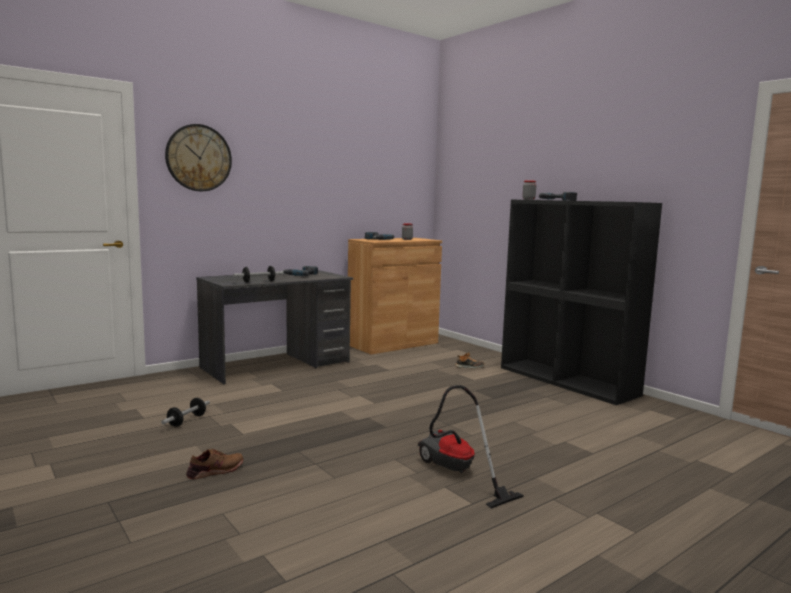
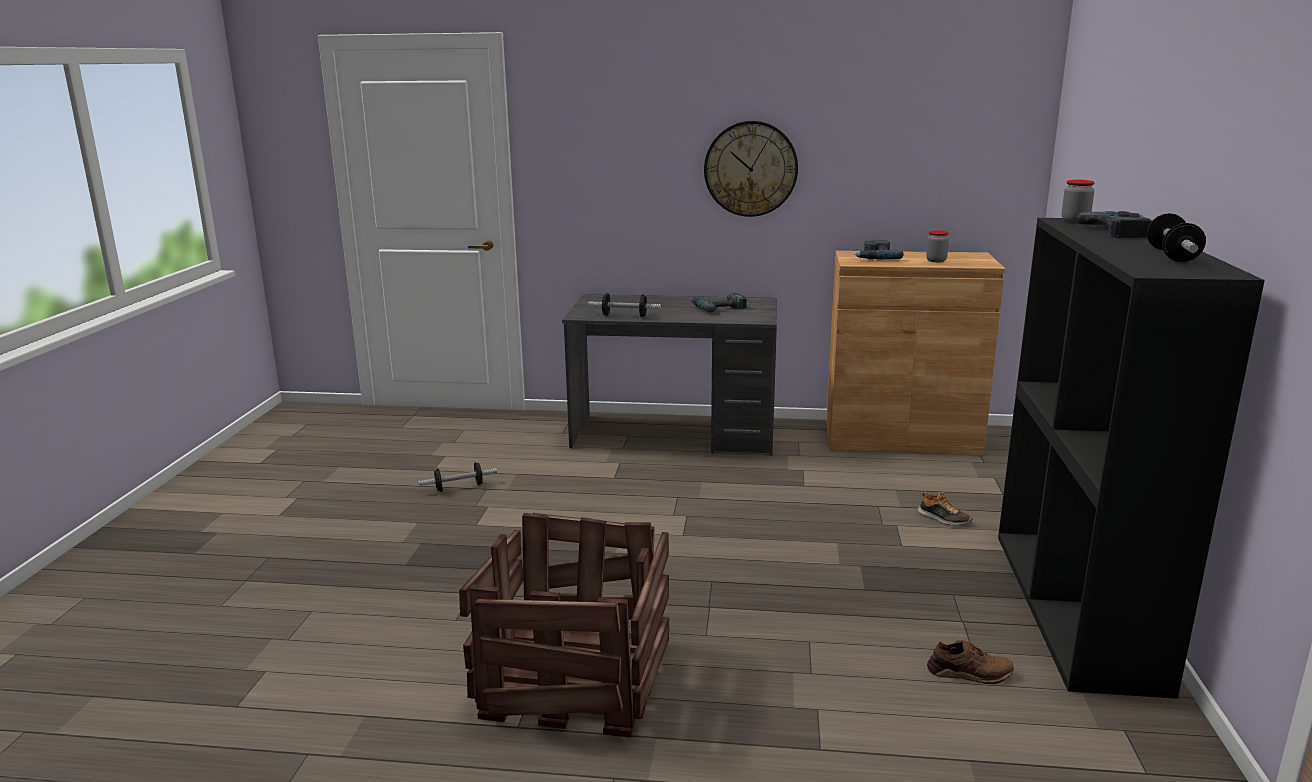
camera: 45 degrees right, 10 degrees up
(198, 158) = (589, 128): wall clock -> wall clock (750, 169)
(215, 471) = (382, 561): brown shoe -> brown shoe (969, 673)
(455, 473) = (577, 678): vacuum cleaner -> crate
(609, 201) = (1172, 255): none -> dumbbell

